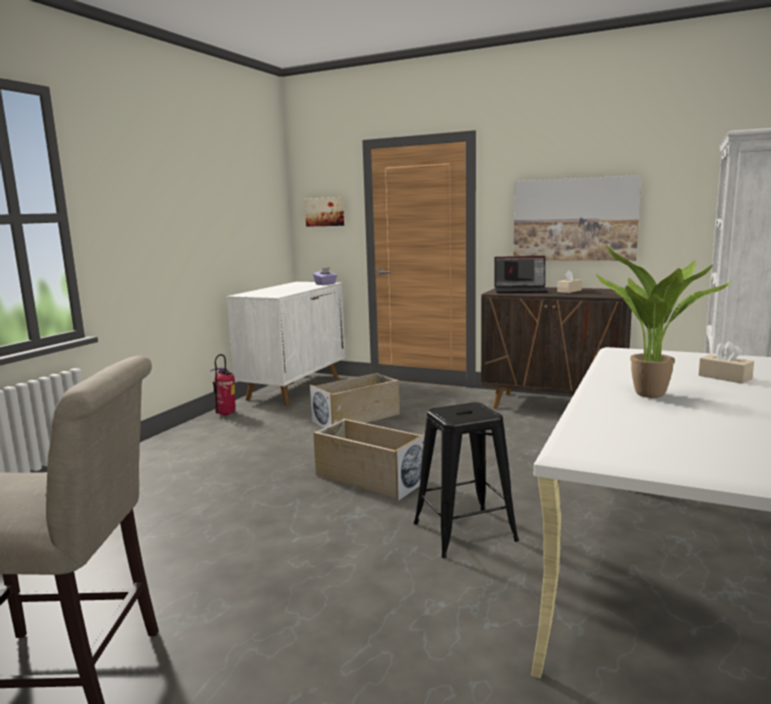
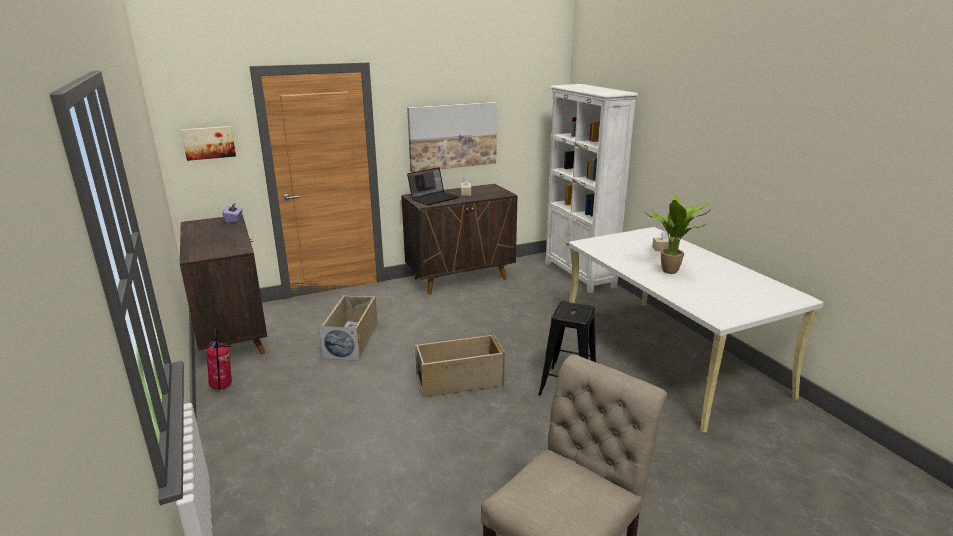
camera: 50 degrees left, 10 degrees up
(295, 388) = (233, 334): white cabinet -> brown cabinet

